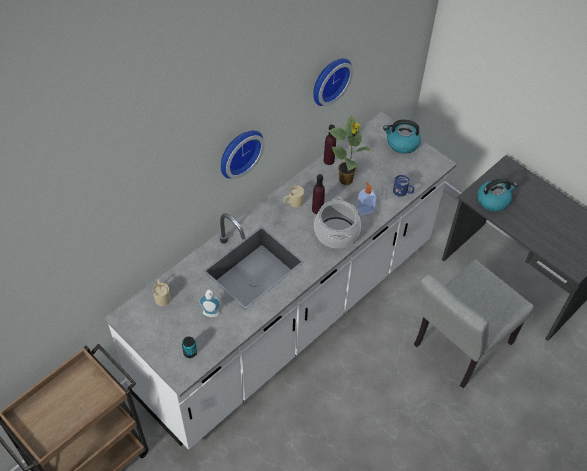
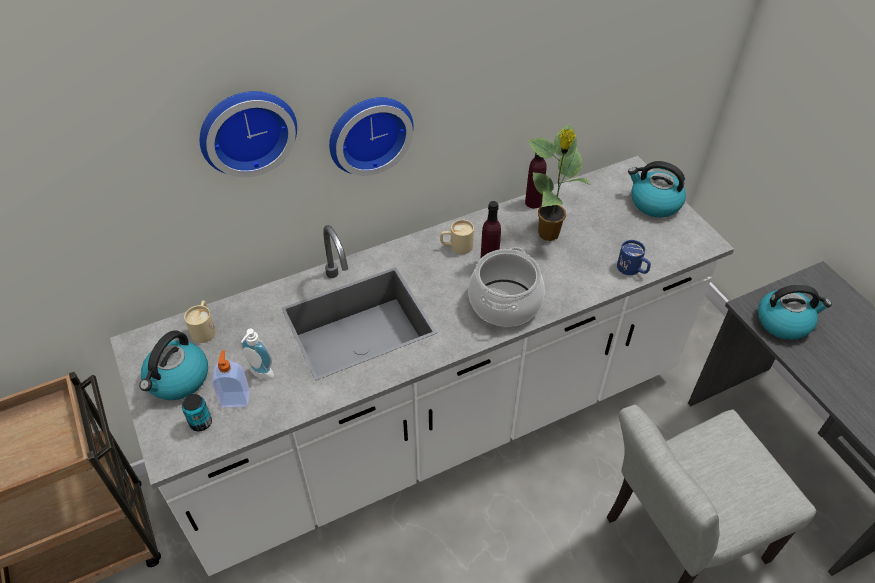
camera: 20 degrees right, 5 degrees down
(162, 331) = (178, 380): none -> kettle
(329, 79) = (547, 62): wall clock -> wall clock (246, 130)
(365, 209) = (562, 281): soap dispenser -> soap dispenser (236, 398)

